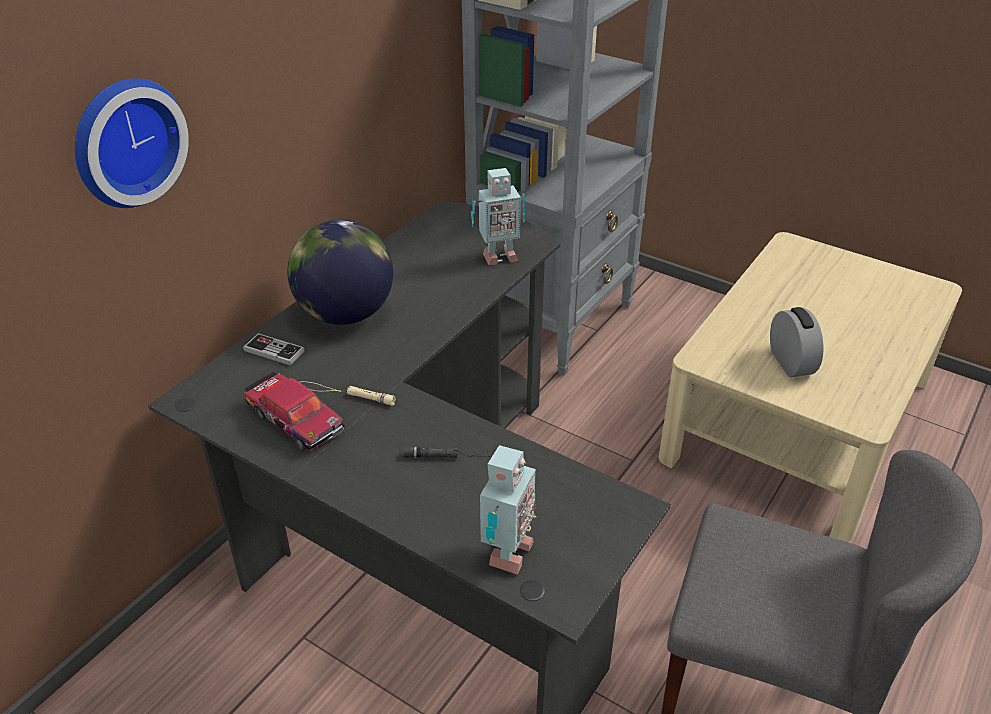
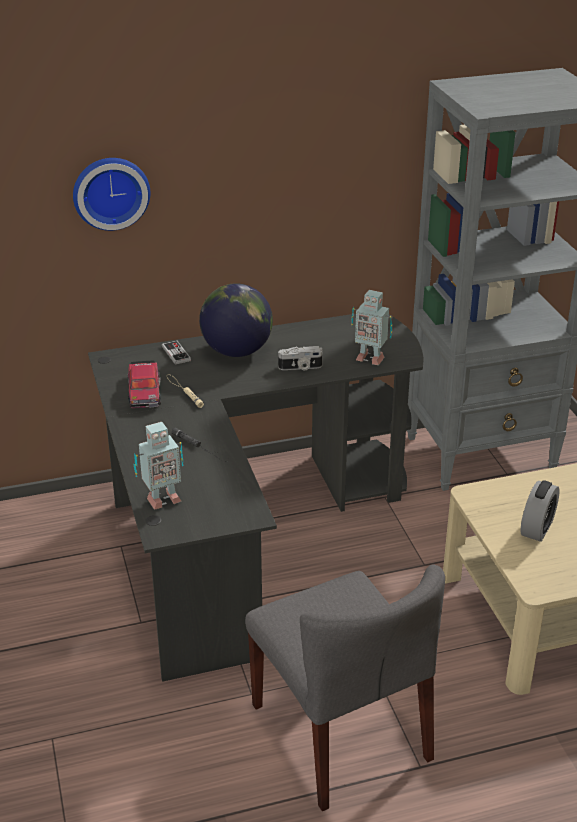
camera: 40 degrees right, 5 degrees down
(442, 300) = (300, 367): none -> camera

